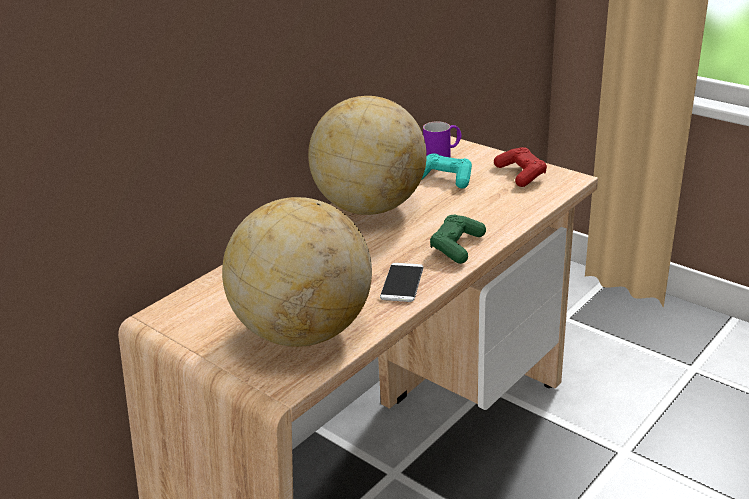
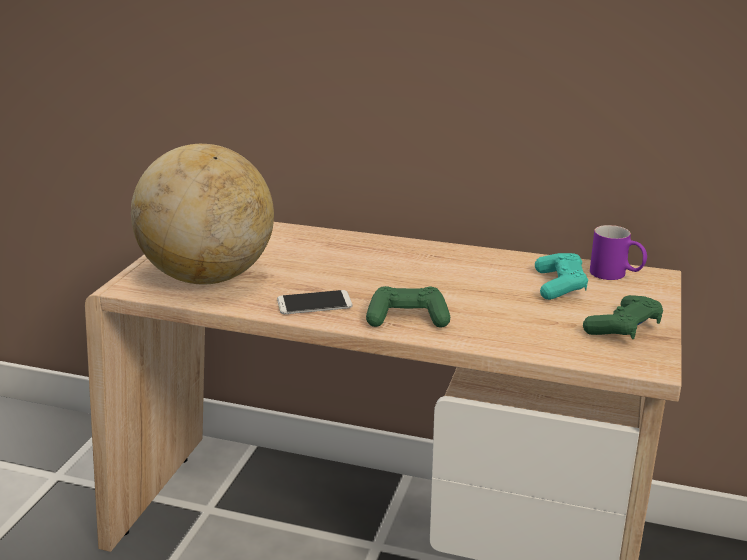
camera: 65 degrees right, 5 degrees down
(370, 207) = (454, 260): globe -> none
(521, 174) = (624, 328): red game controller -> green game controller

